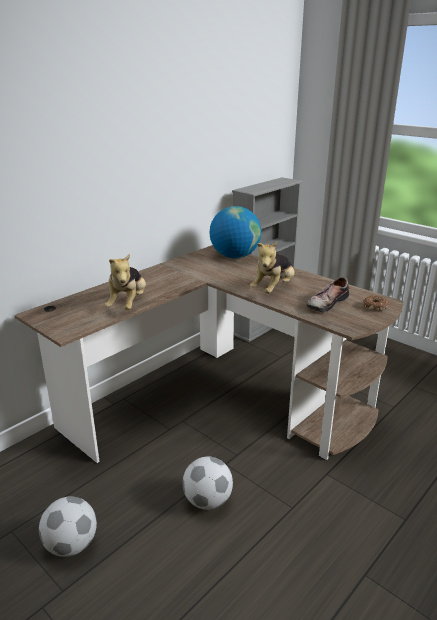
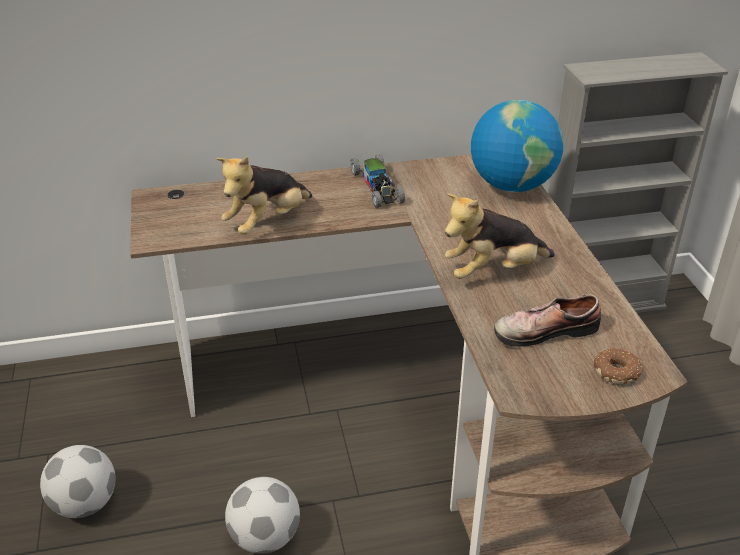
camera: 35 degrees right, 10 degrees up
(169, 274) = (377, 187): none -> toy car

